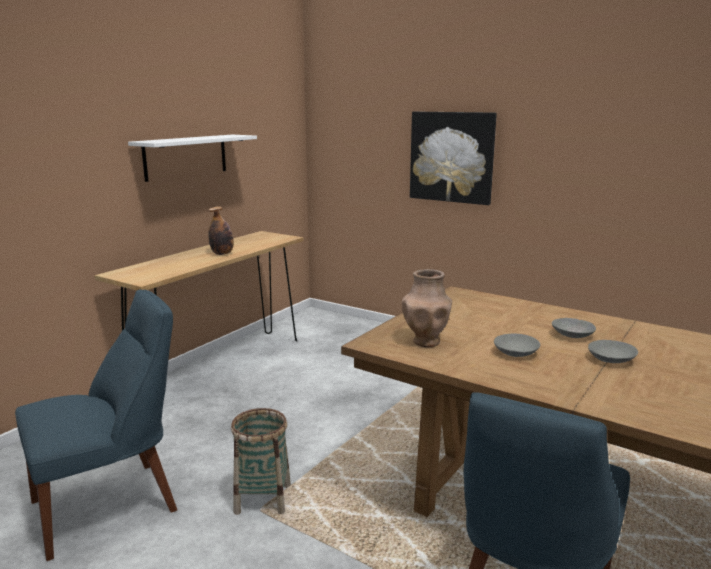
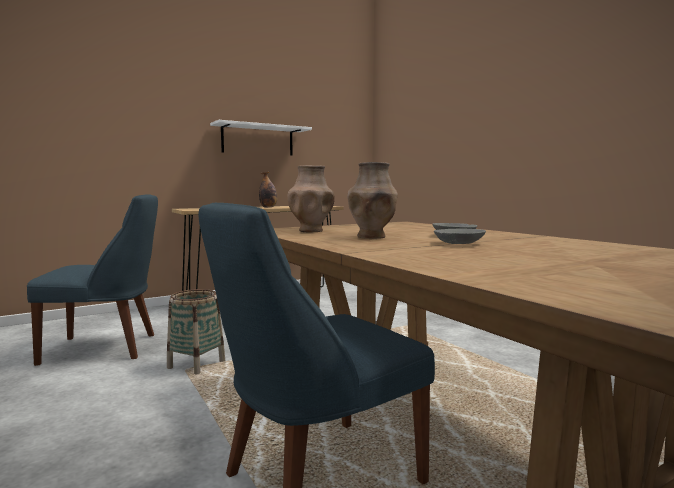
camera: 25 degrees right, 10 degrees down
(452, 157) = (467, 139): picture -> none
(515, 353) = (372, 237): grey bowl -> brown vase

